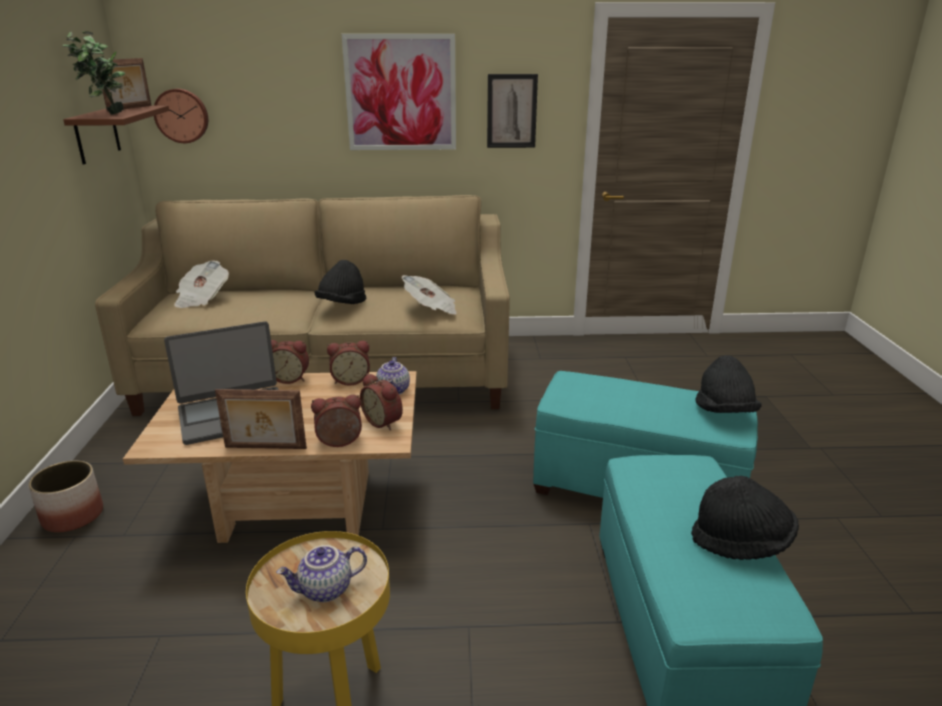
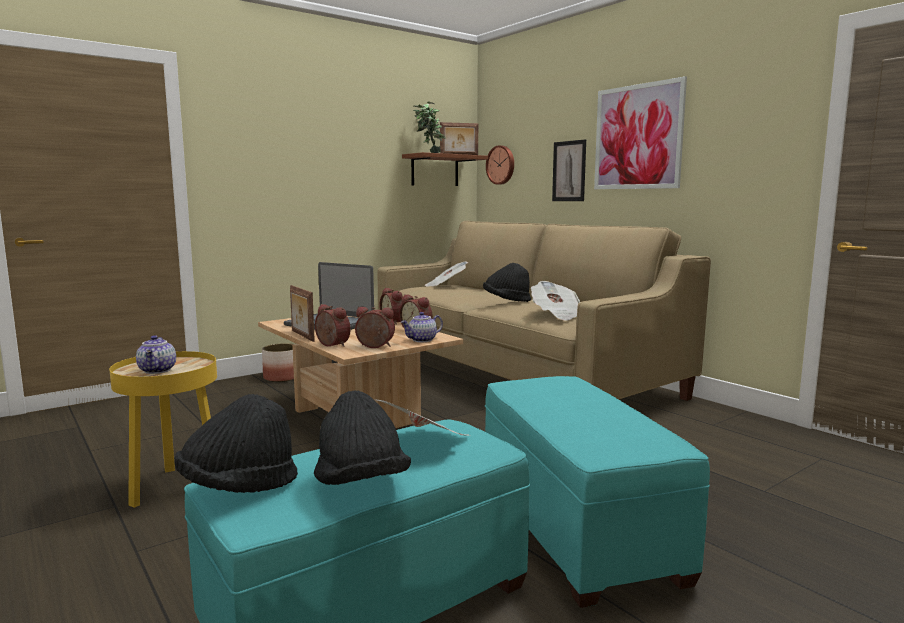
camera: 55 degrees right, 15 degrees down
(325, 590) = (158, 370): teapot -> teapot turned 135 degrees counterclockwise
(384, 421) = (374, 347): alarm clock -> alarm clock turned 90 degrees clockwise
(511, 111) = (736, 147): picture -> picture (569, 171)
(671, 490) = (422, 443): none -> newspaper
(724, 412) = (633, 441): black hat -> black hat (239, 486)

